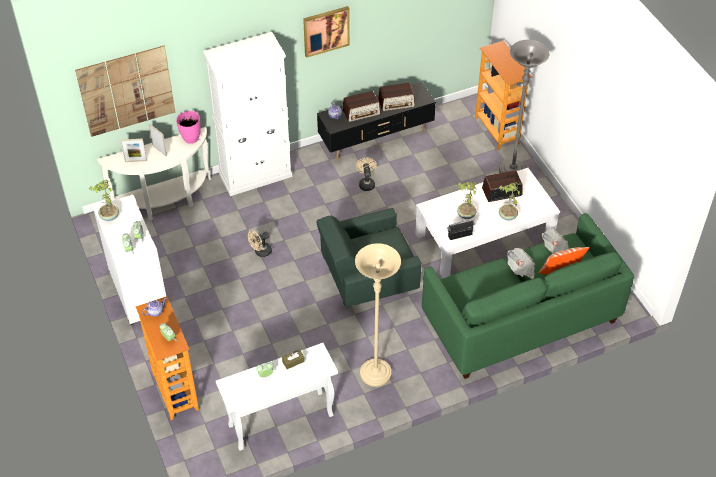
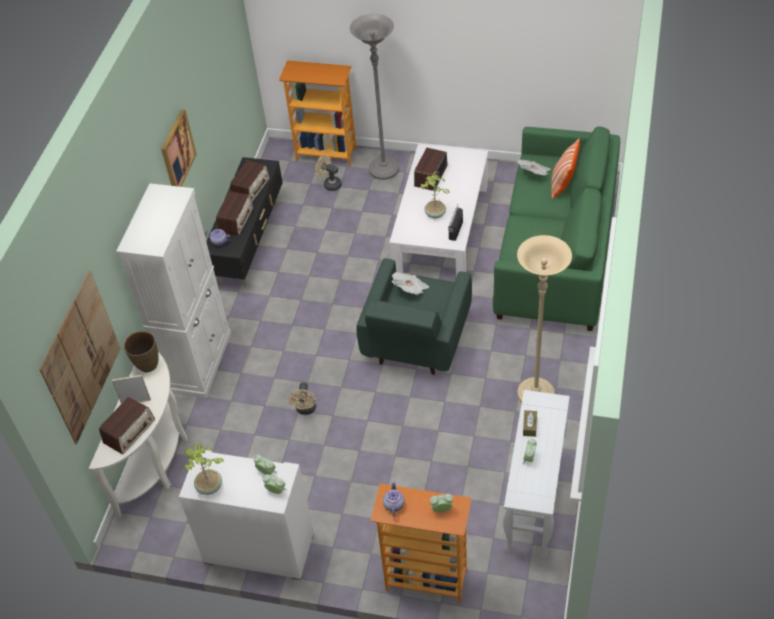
camera: 50 degrees left, 0 degrees up
(136, 161) = (129, 431): picture frame -> radio
(191, 138) = (147, 365): pink vase -> brown vase
(366, 183) = (297, 279): beige fan -> beige fan (330, 184)
(507, 216) = (462, 187): potted plant -> none
(520, 269) = (537, 208): newspaper -> newspaper (410, 289)

